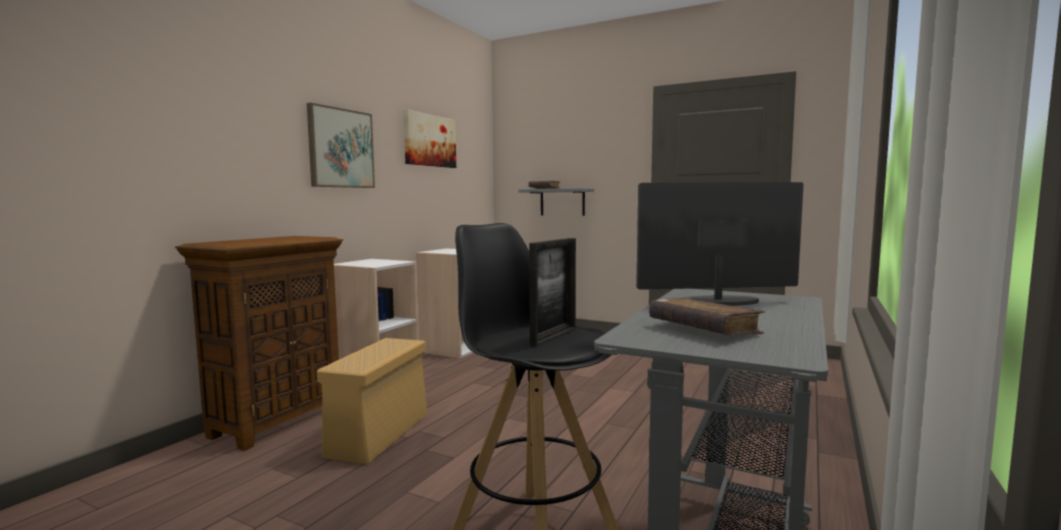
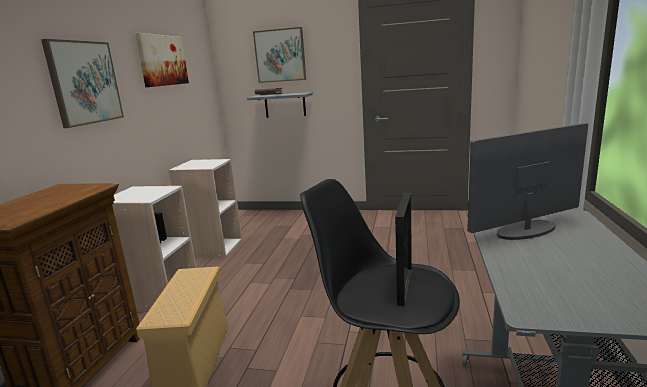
camera: 15 degrees left, 10 degrees up
(562, 146) = (280, 55): none -> picture
(703, 330) = (569, 283): brown book -> none

